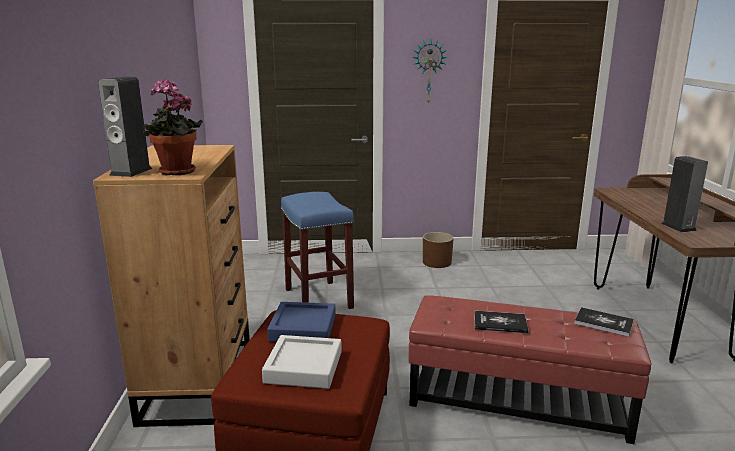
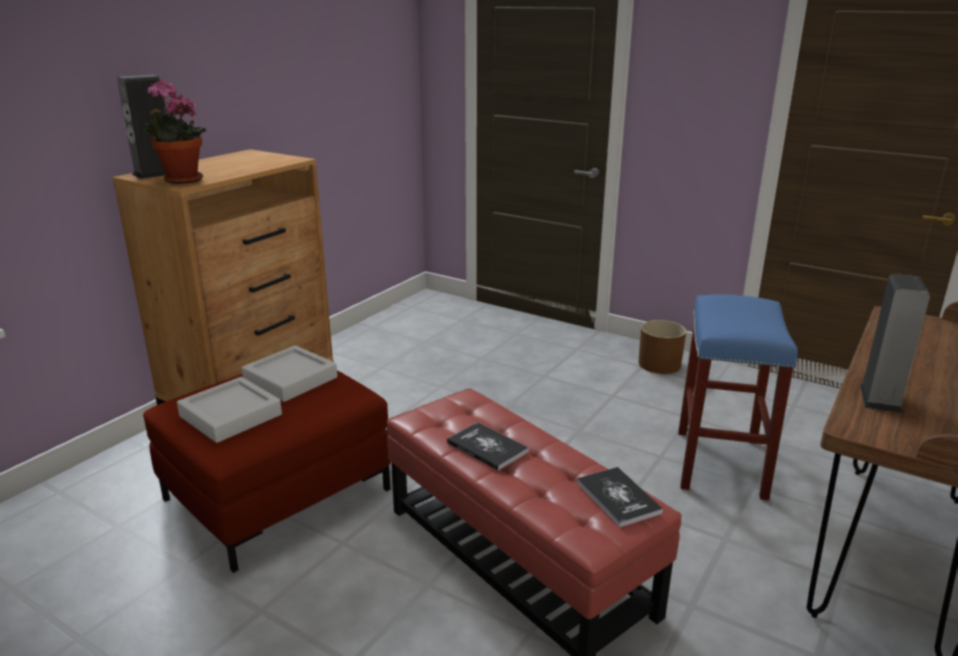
camera: 35 degrees right, 5 degrees up
(303, 328) = (290, 379): blue tray -> grey tray
(317, 298) = (459, 364): blue stool -> blue stool (719, 462)
(429, 71) = (690, 84): wall clock -> none

